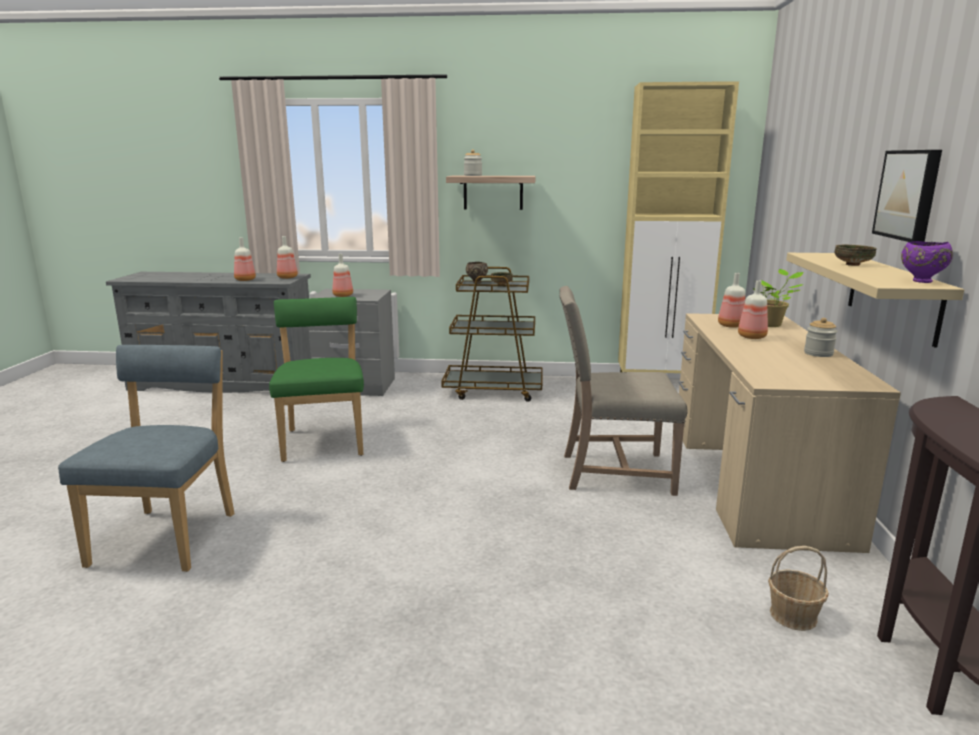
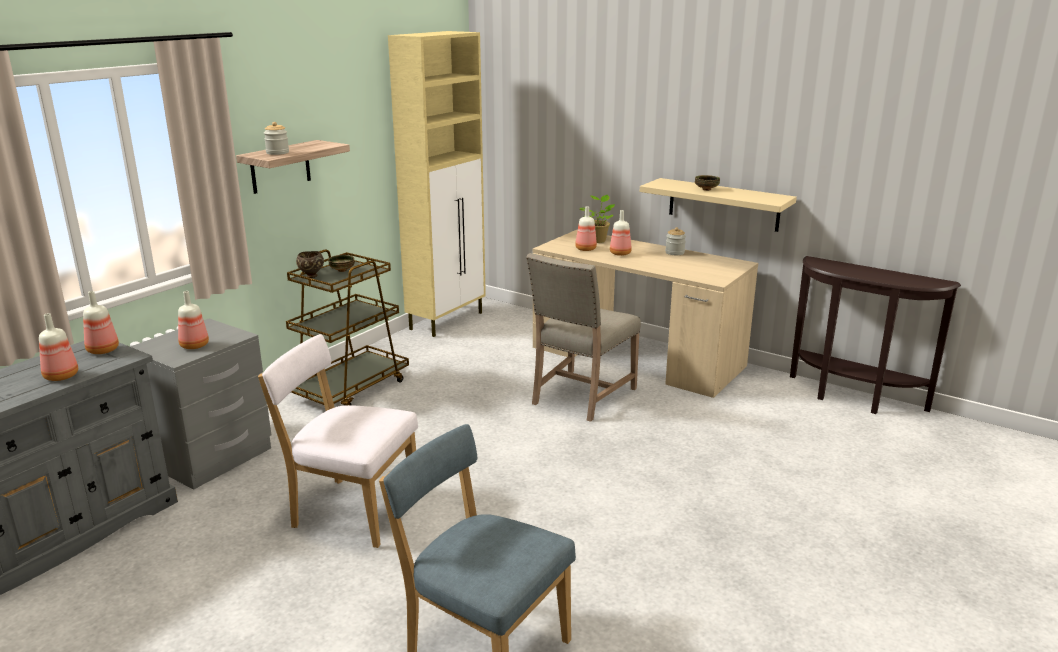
camera: 60 degrees left, 5 degrees up
(324, 440) = (351, 510): green chair -> white chair
(793, 616) = (789, 411): basket -> none
(909, 194) = (727, 140): picture -> none
(920, 281) = (771, 195): purple bowl -> none

